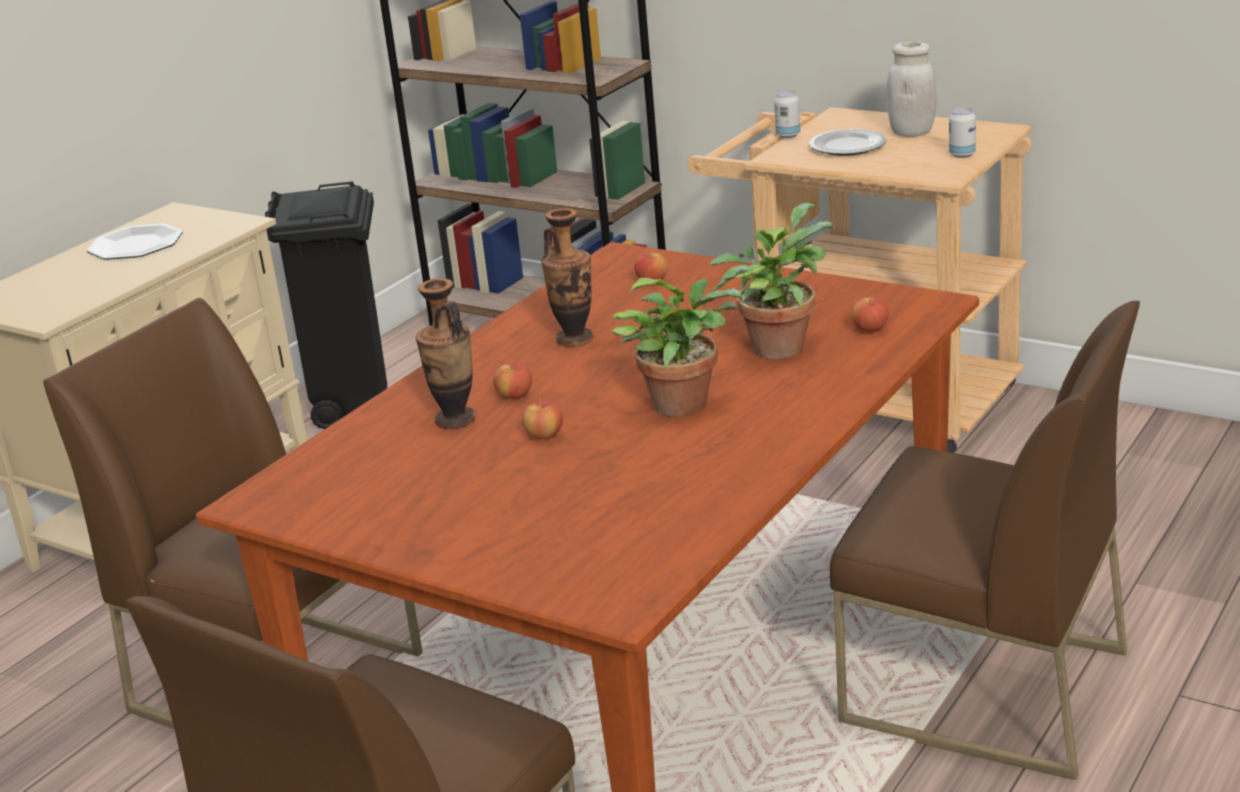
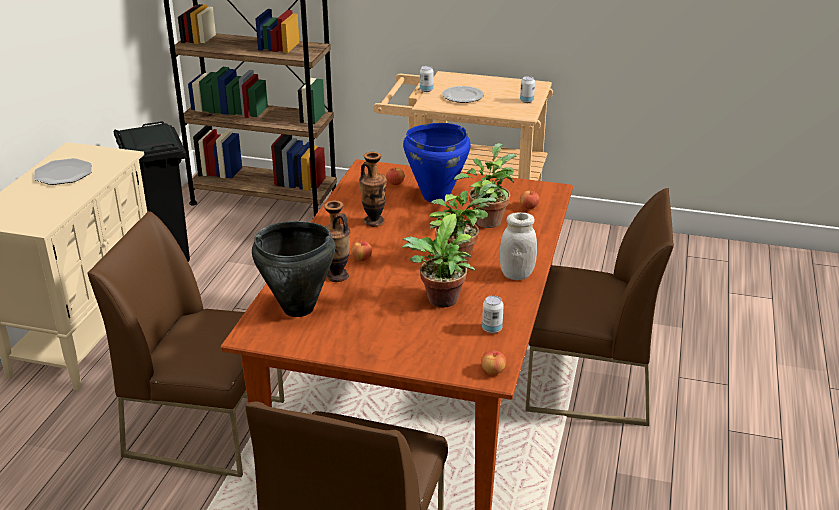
camera: 20 degrees left, 5 degrees up
(357, 466) = (299, 308): none -> black cooking pot
(544, 435) = (393, 281): apple -> apple (493, 371)
(606, 473) = (440, 301): none -> potted plant
(669, 527) = (492, 329): none -> can
(708, 305) = (435, 196): none -> blue cooking pot
(911, 132) = (492, 87): white jar -> white jar (516, 274)

